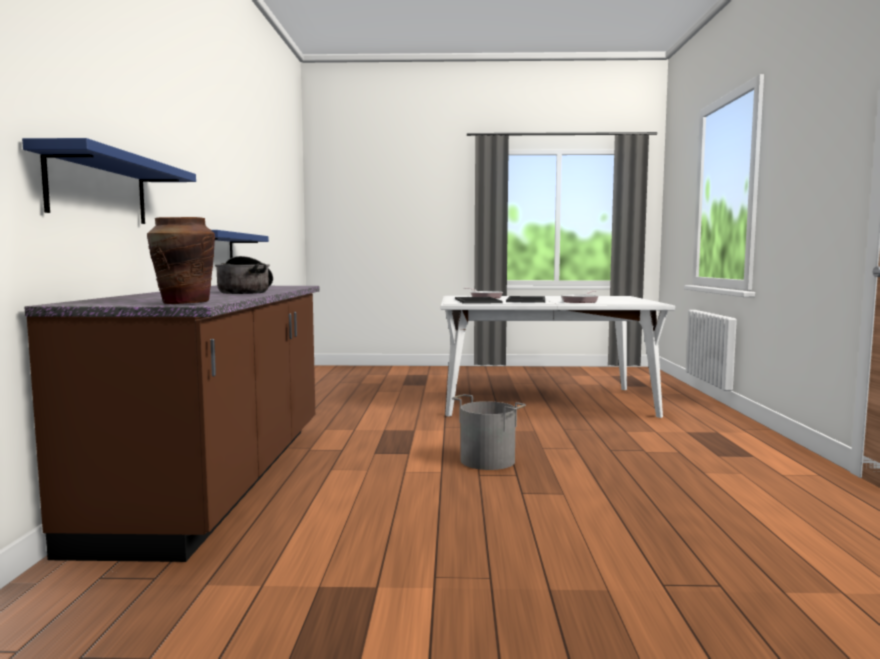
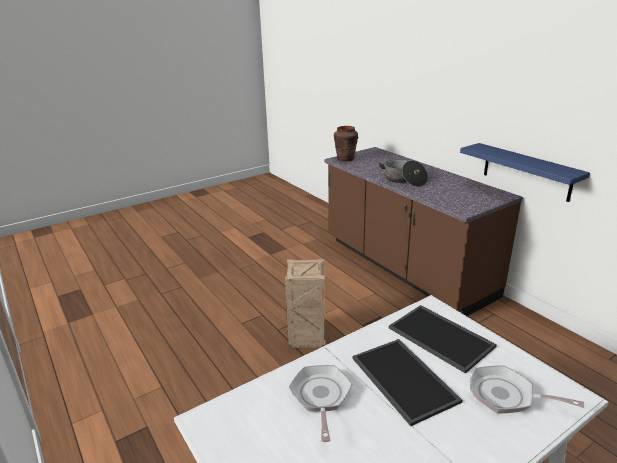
camera: 145 degrees right, 20 degrees up
(98, 189) = (416, 111): blue shelf -> none
(488, 460) = (308, 338): grey bucket -> crate

